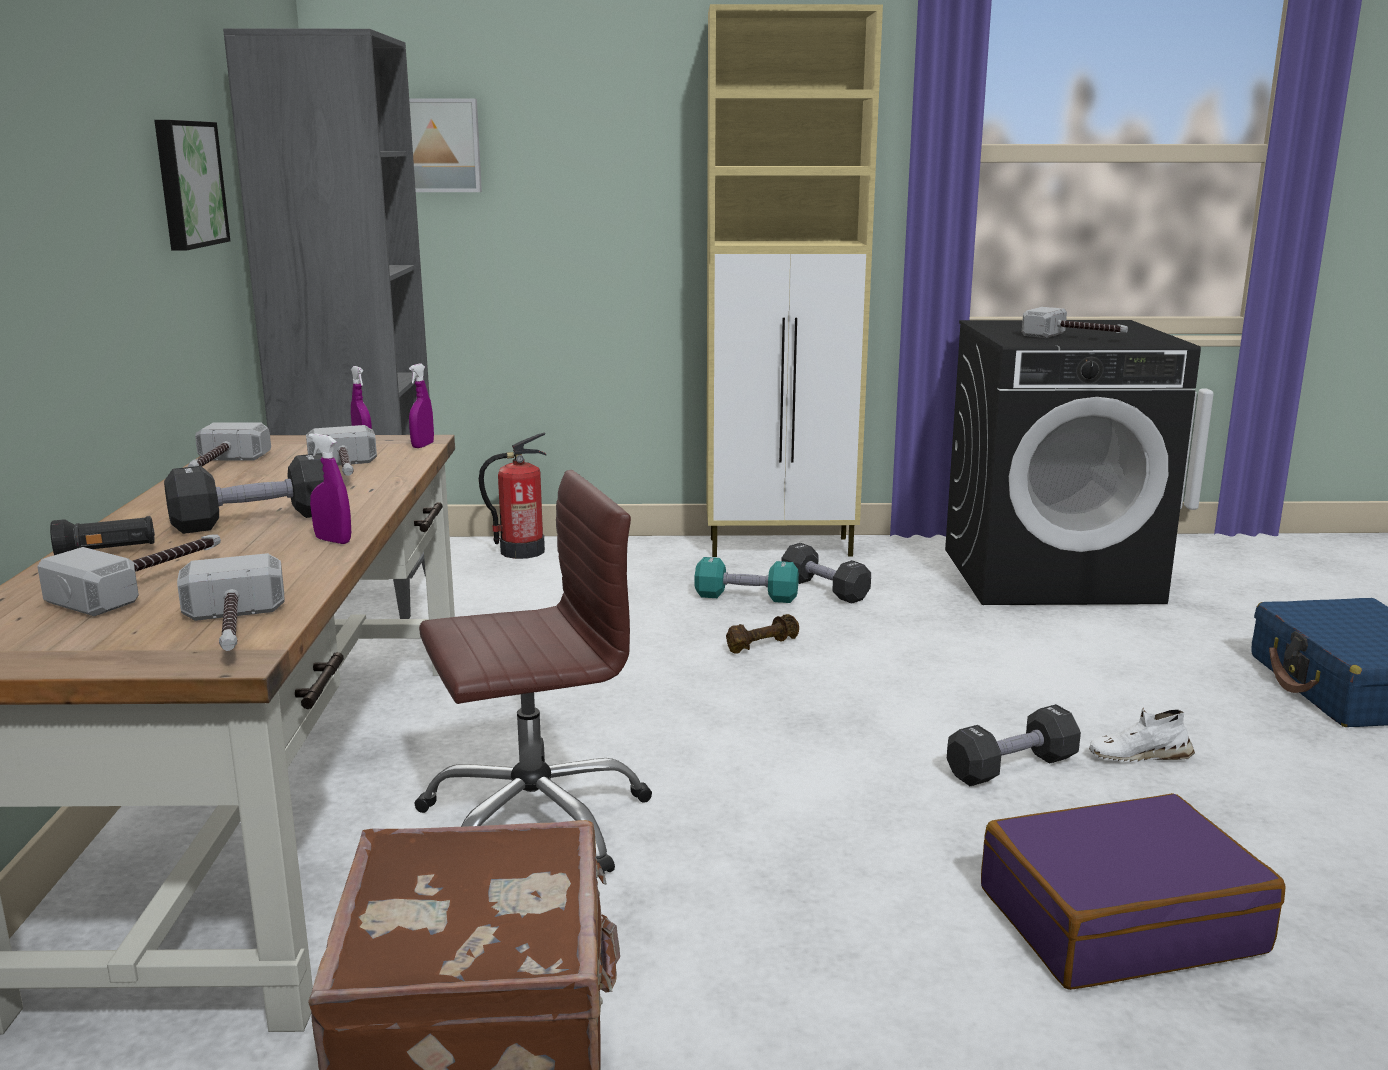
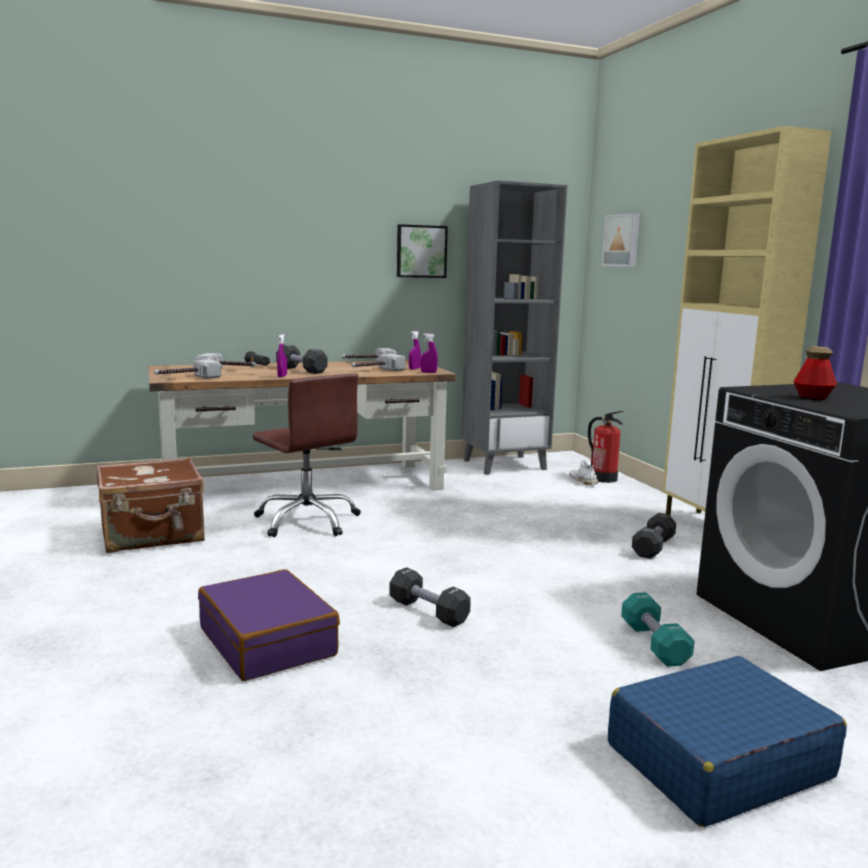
camera: 70 degrees right, 5 degrees down
(746, 597) = (608, 530): turquoise dumbbell -> turquoise dumbbell (654, 644)
(761, 645) = (538, 540): brown dumbbell -> none
(1075, 337) = (813, 397): hammer -> bottle
(1138, 755) = (477, 651): white shoe -> white shoe (583, 481)

